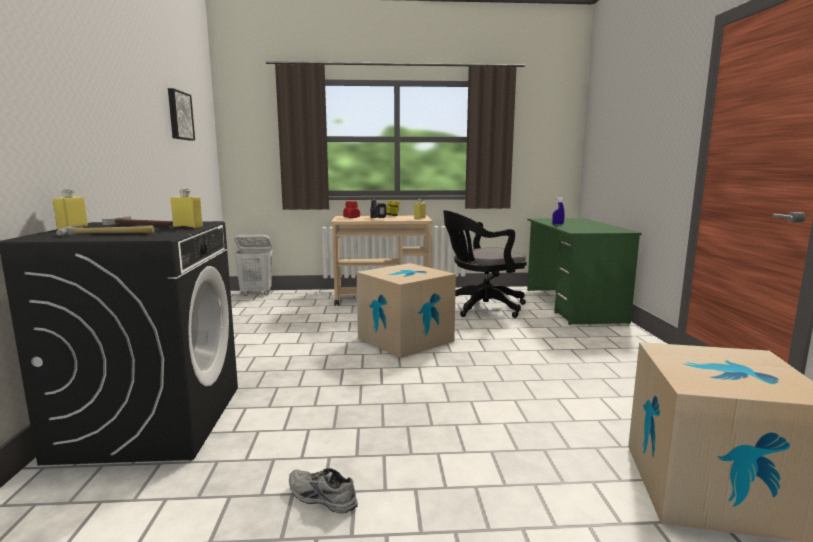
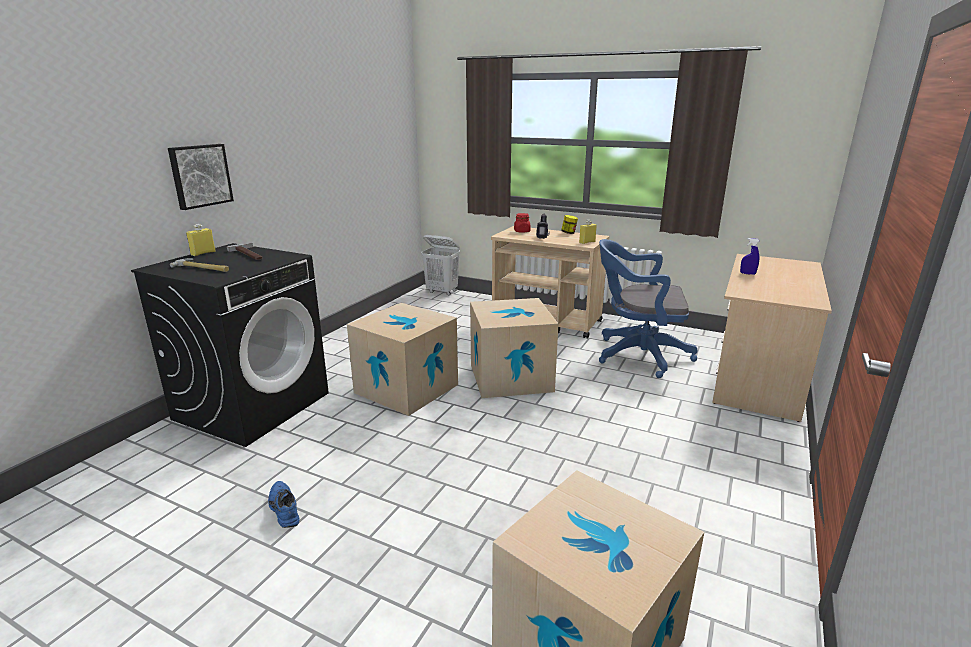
camera: 30 degrees right, 10 degrees up
(179, 115) = (356, 127): picture -> picture (200, 175)
(188, 227) = (266, 263): yellow bottle -> none
(319, 367) = (406, 388): none -> cardboard box
(320, 498) = (283, 509): grey shoe -> blue shoe
(481, 307) = (637, 355): black office chair -> blue office chair
(572, 305) = (757, 376): green desk -> beige desk

